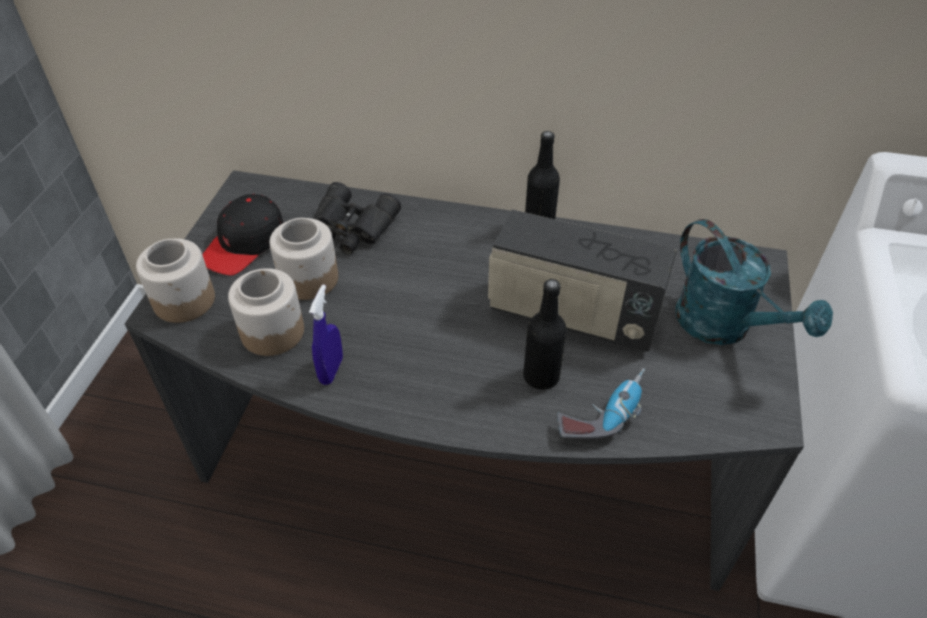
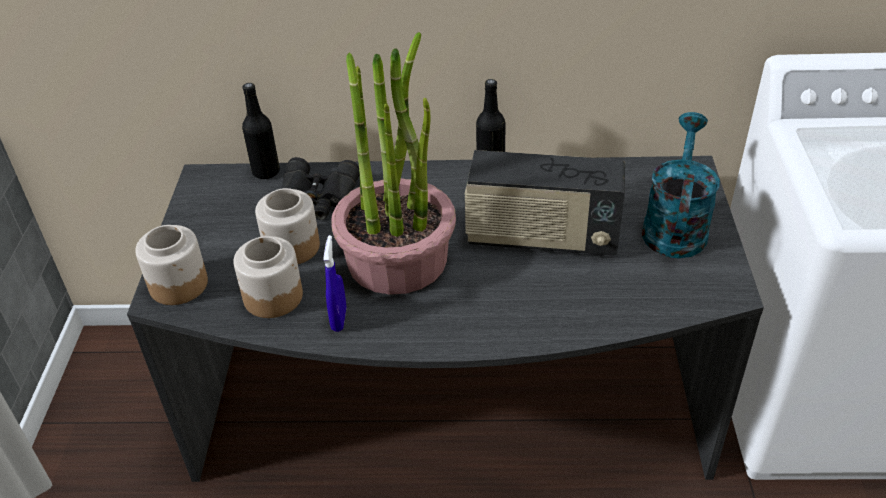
camera: 10 degrees left, 5 degrees down
(245, 244) = (219, 227): black cap -> none
(412, 311) = (397, 258): none -> potted plant
(541, 376) = (529, 292): black bottle -> black bottle (266, 172)
(603, 412) = (591, 310): power drill -> none
(724, 327) = (675, 225): turquoise watering can -> turquoise watering can turned 120 degrees counterclockwise

